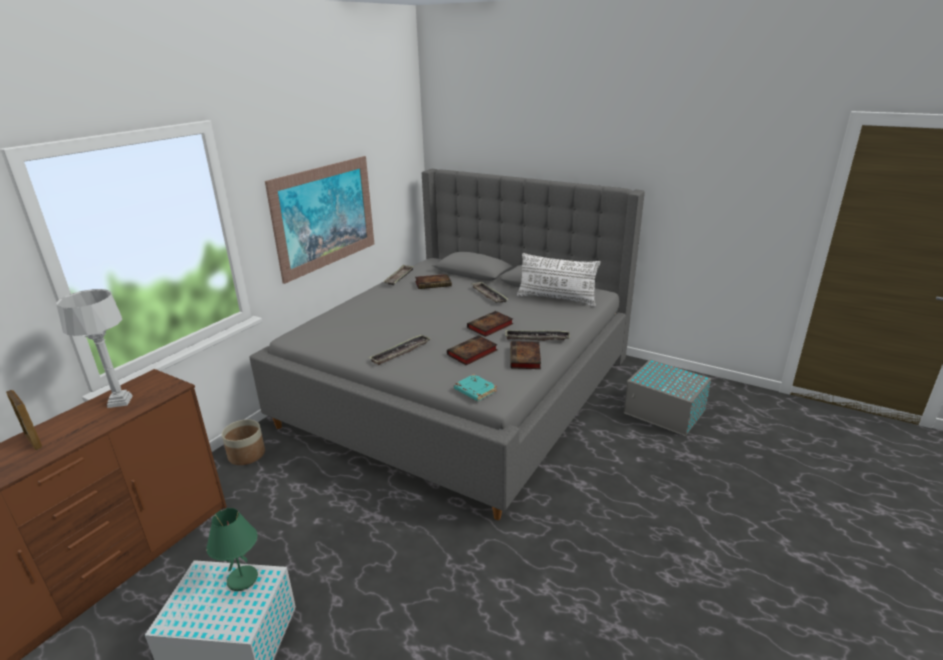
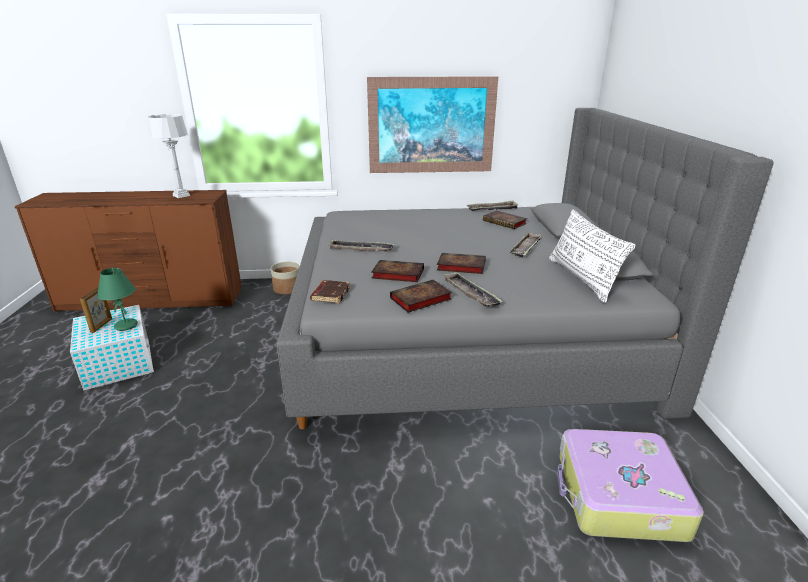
camera: 55 degrees right, 0 degrees up
(33, 441) = (130, 195): picture frame -> picture frame (102, 325)
(474, 390) = (330, 294): turquoise book -> brown book
(665, 412) = (618, 496): grey storage box -> suitcase

